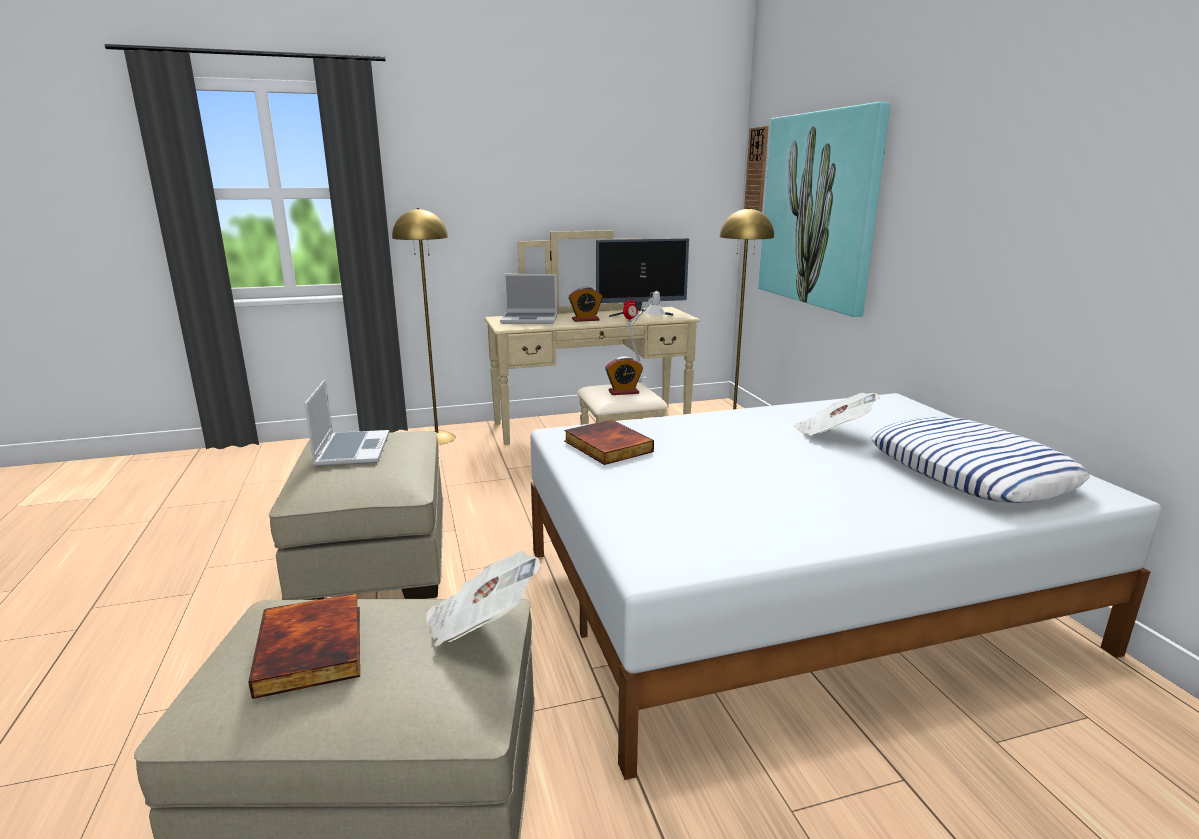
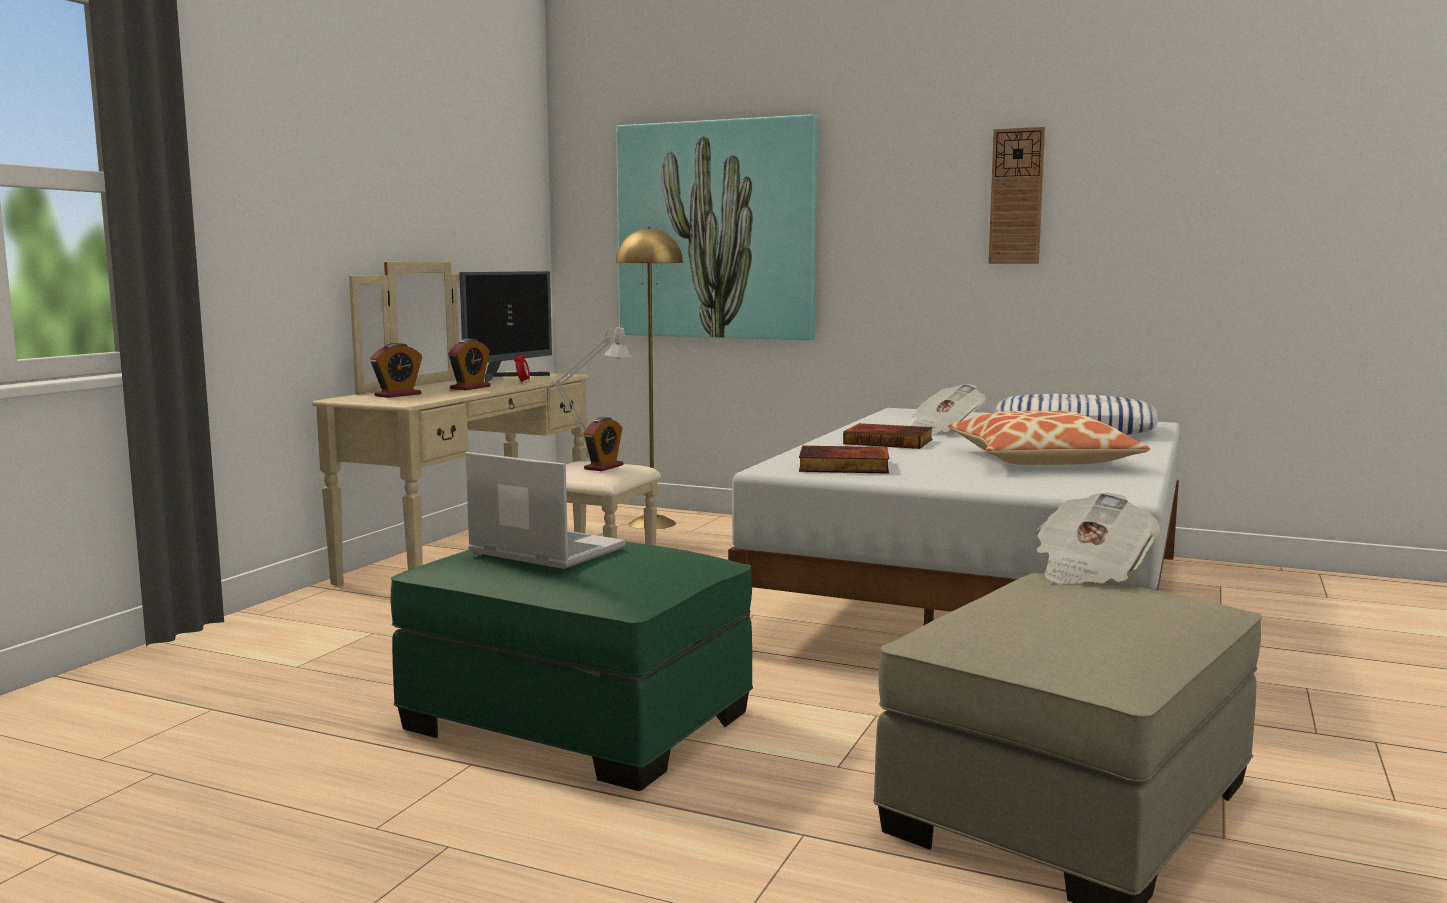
camera: 50 degrees left, 10 degrees down
(314, 649) = (1065, 617): book -> book (889, 441)
(375, 554) = (575, 719): beige ottoman -> green ottoman
(437, 438) = (290, 619): yellow floor lamp -> none
(530, 319) = (398, 395): laptop -> alarm clock
(756, 174) = (581, 194): wall clock -> wall clock (1016, 196)
(769, 497) = (1042, 460): none -> pillow

